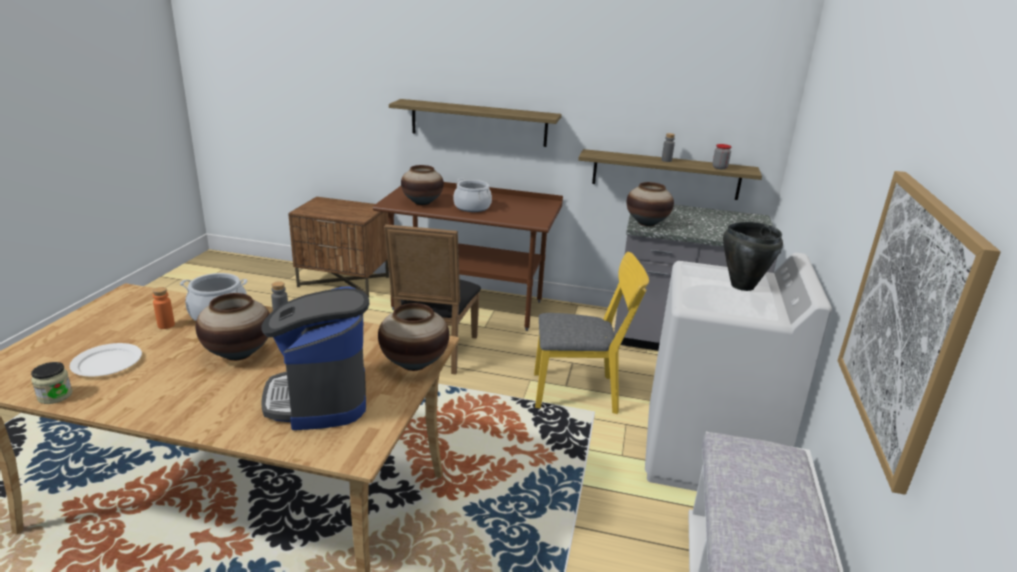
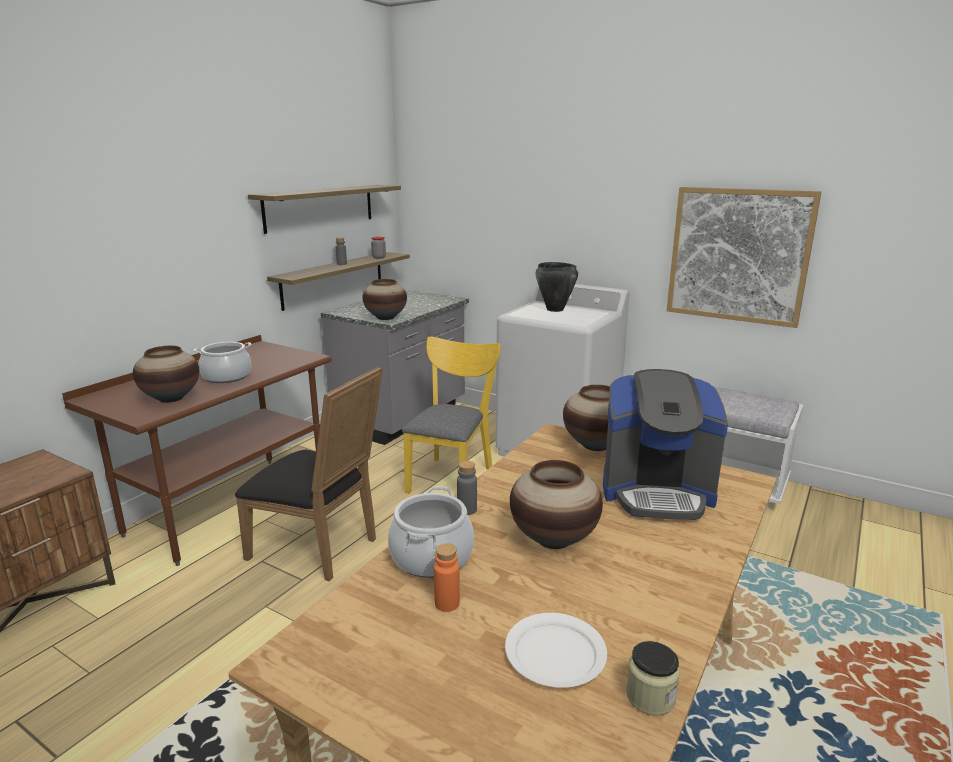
camera: 70 degrees left, 5 degrees down
(478, 123) = (151, 279): shelf -> shelf (320, 207)

